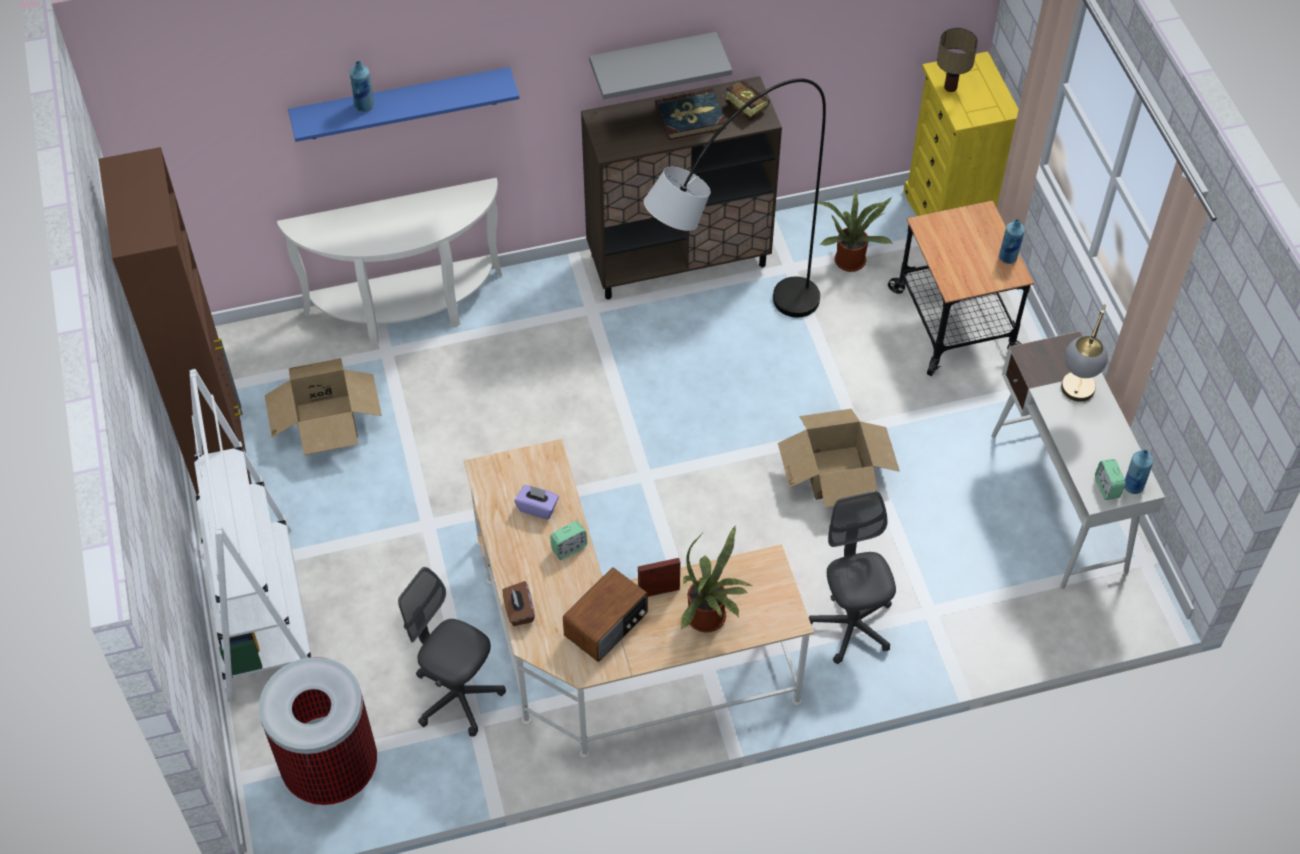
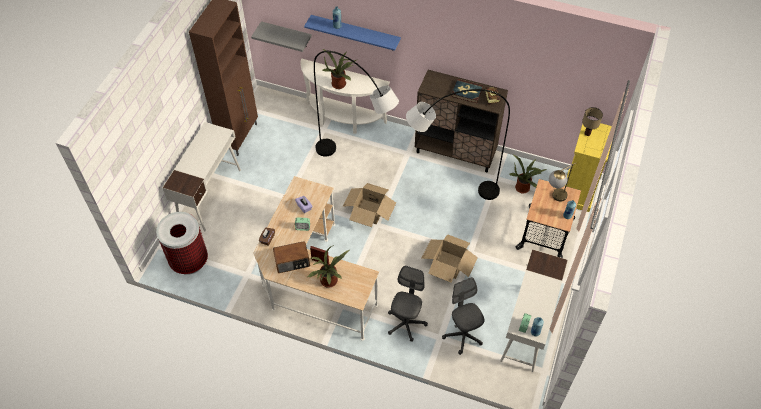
camera: 35 degrees right, 0 degrees up
(260, 612) = (210, 195): white bookcase -> white desk
(326, 421) = (283, 142): cardboard box -> cardboard box (369, 211)
(401, 231) = (340, 83): none -> potted plant
(458, 696) = (248, 262): grey office chair -> grey office chair (463, 335)
(514, 386) = (357, 166): none -> grey floor lamp
(653, 60) = (461, 61): grey shelf -> grey shelf (287, 34)
(1074, 397) = (541, 284): table lamp -> table lamp (555, 198)

